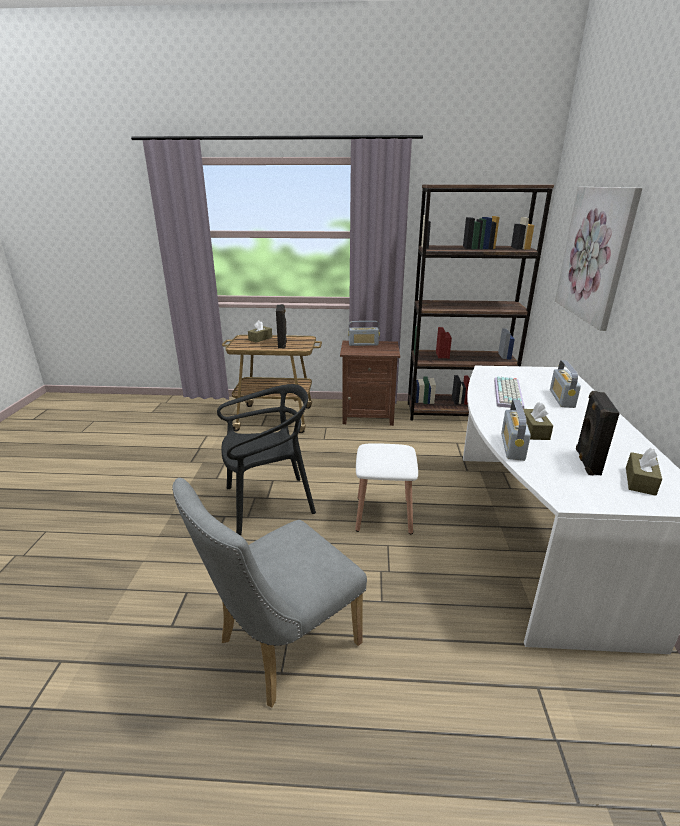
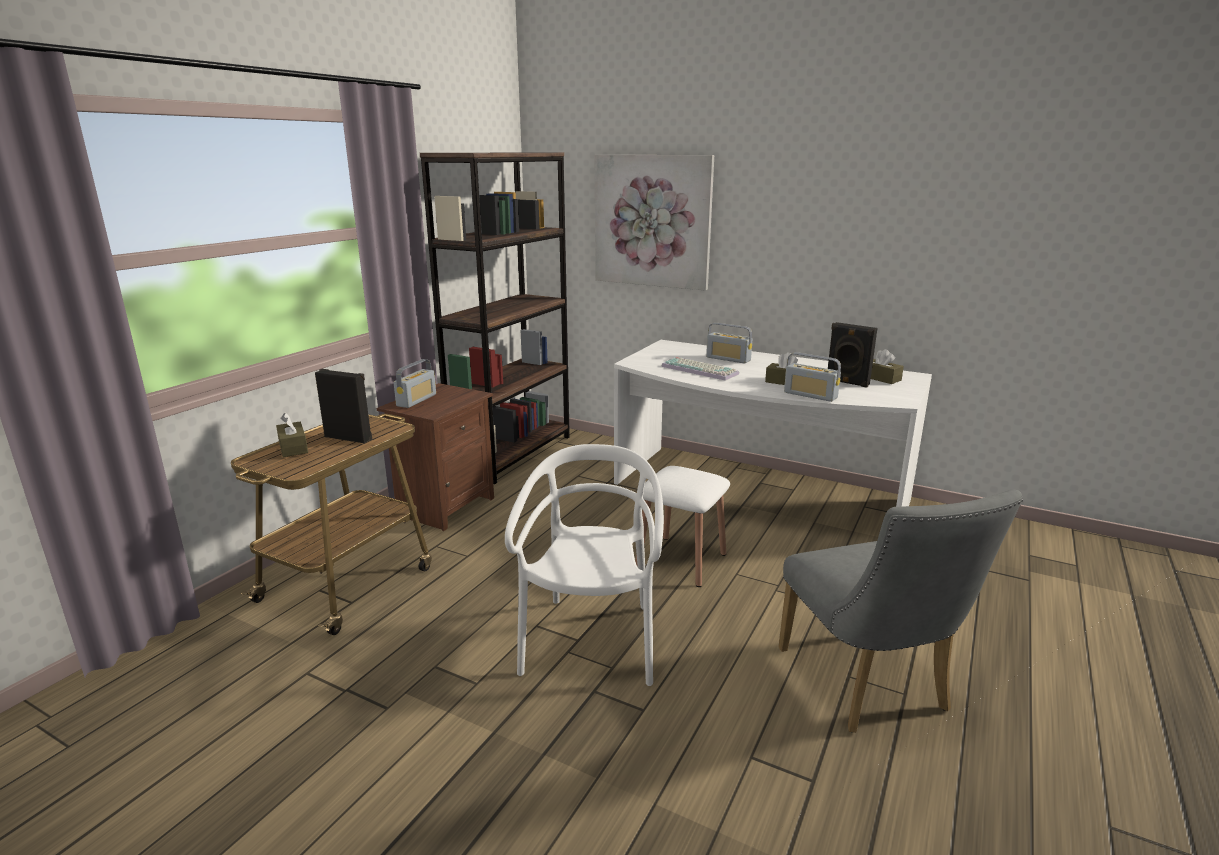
camera: 65 degrees left, 5 degrees down
(268, 503) = (592, 641): black chair -> white chair

